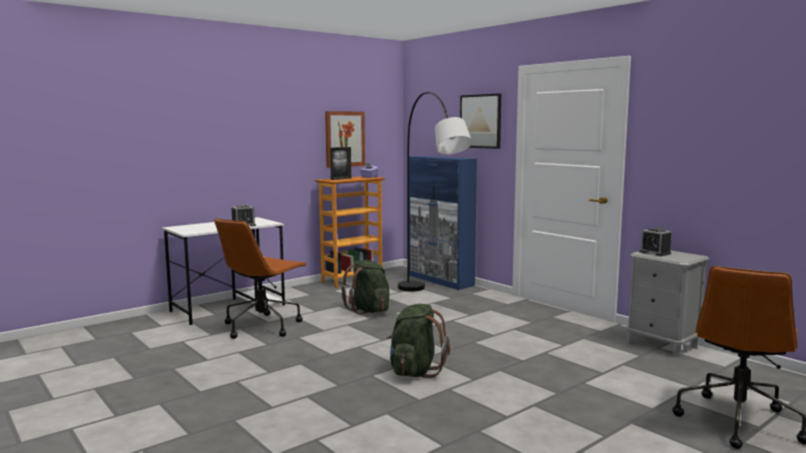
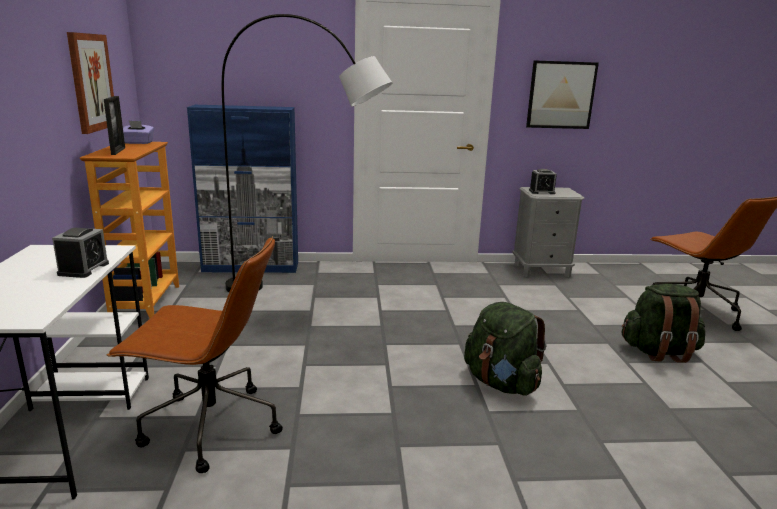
camera: 55 degrees left, 10 degrees up
(262, 326) = (209, 426): brown office chair -> brown office chair turned 60 degrees counterclockwise
(368, 310) = (278, 335): green backpack -> green backpack (659, 352)
(480, 121) = (294, 57): picture -> picture (561, 95)

